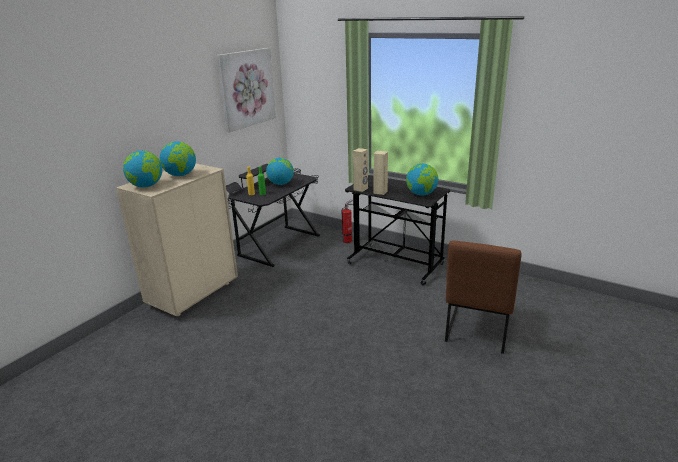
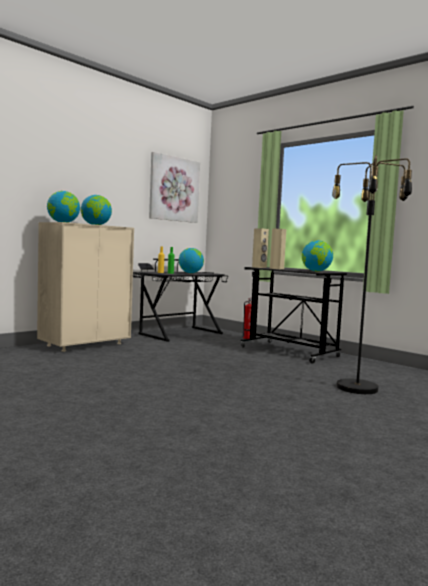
camera: 10 degrees right, 20 degrees down
(477, 329) = (358, 388): brown chair -> floor lamp

